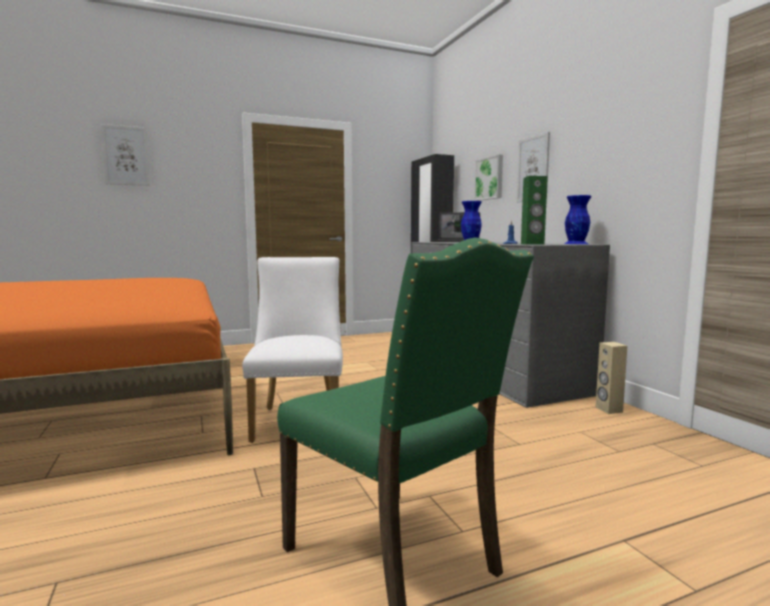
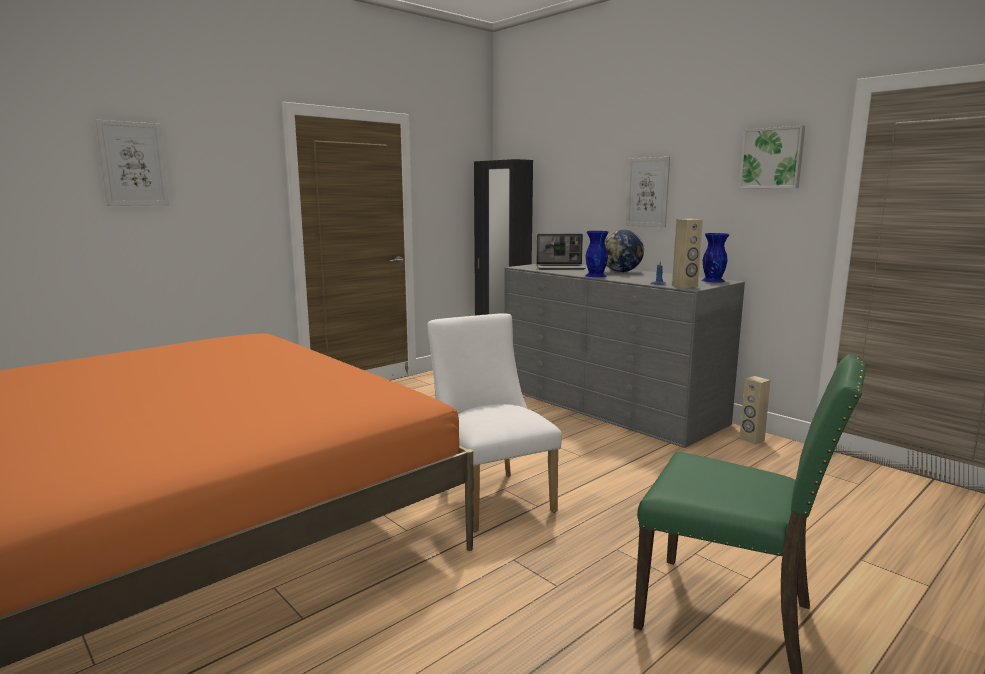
camera: 20 degrees left, 5 degrees up
(490, 178) = (586, 194): picture -> picture (772, 158)
(503, 242) = (621, 272): none -> globe
(532, 244) = (685, 286): green speaker -> beige speaker

